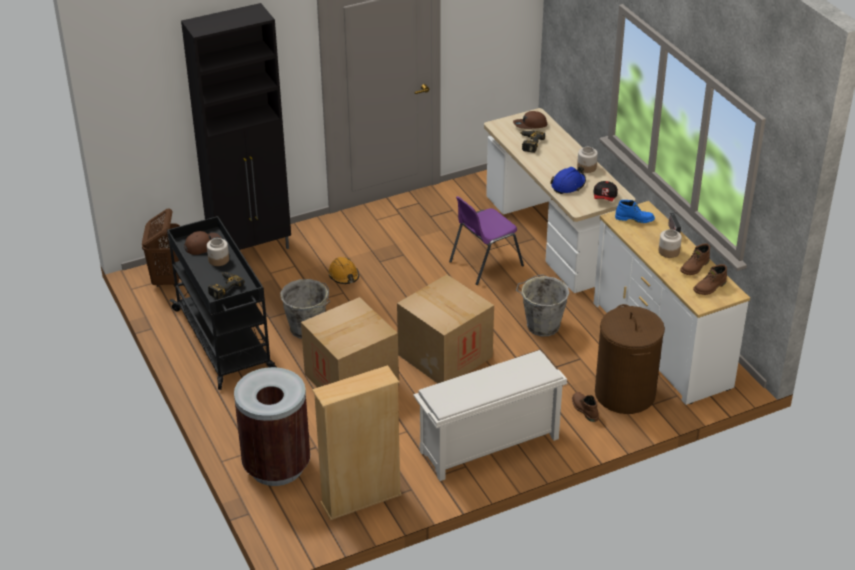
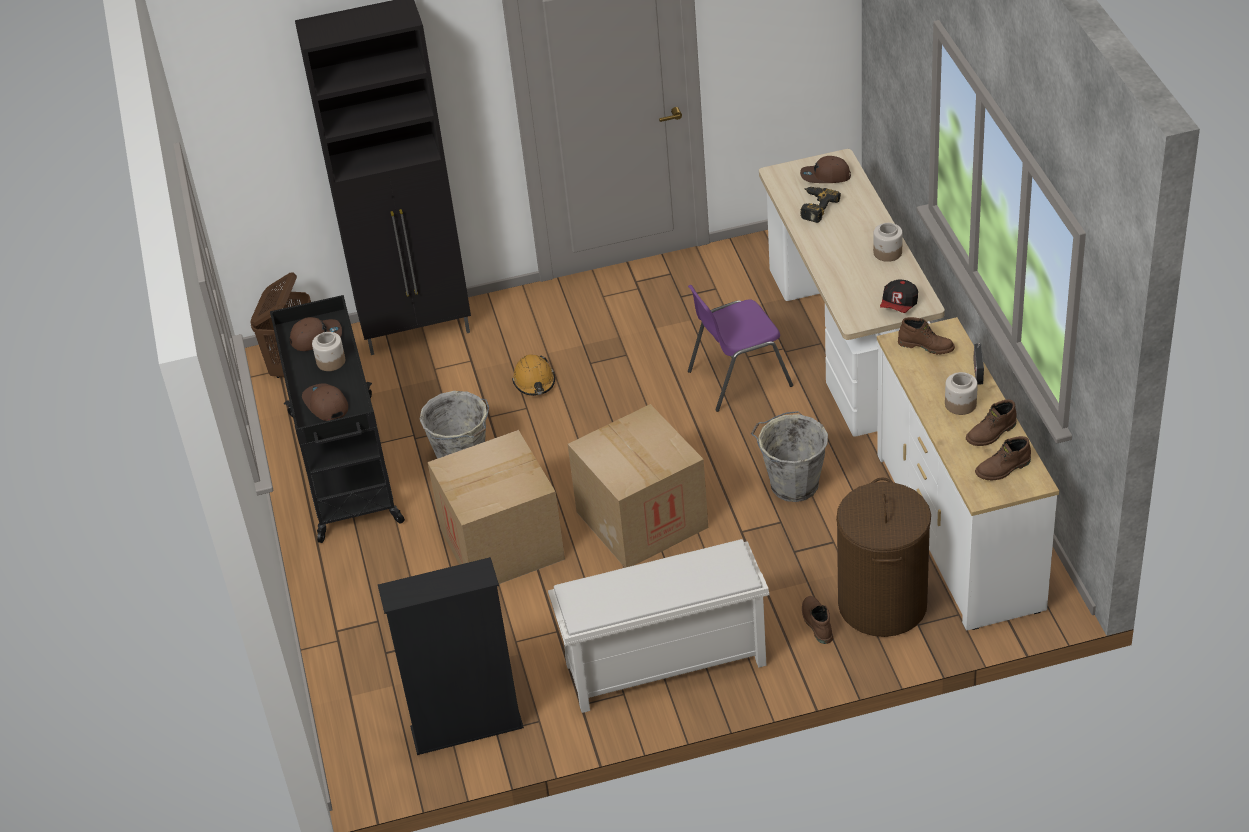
camera: 15 degrees right, 5 degrees up
(223, 287) = (325, 405): power drill -> brown cap
(277, 466) = (367, 665): brown trash can -> none
(361, 499) = (467, 728): beige bookcase -> black bookcase
(568, 185) = (851, 280): blue hard hat -> none
(634, 219) = (926, 346): blue boot -> brown boot

